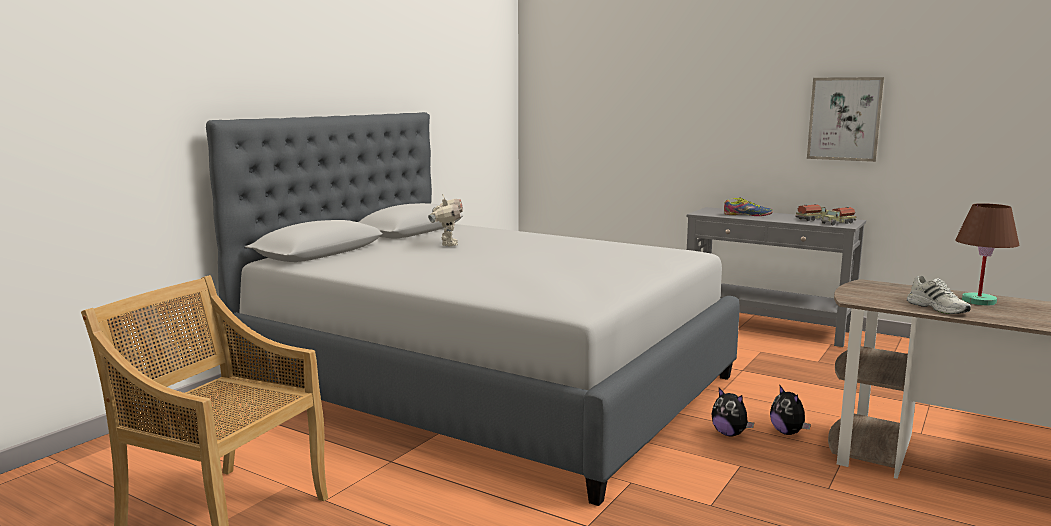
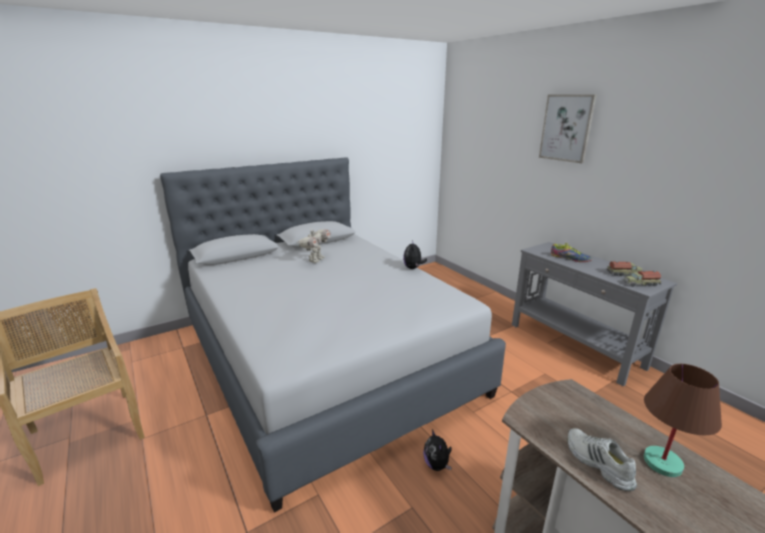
camera: 25 degrees right, 10 degrees up
(788, 432) = (485, 480): plush toy -> plush toy (413, 268)
(844, 119) = (675, 189): picture -> picture (566, 128)
(938, 308) = (597, 463): white shoe -> white shoe turned 150 degrees clockwise

